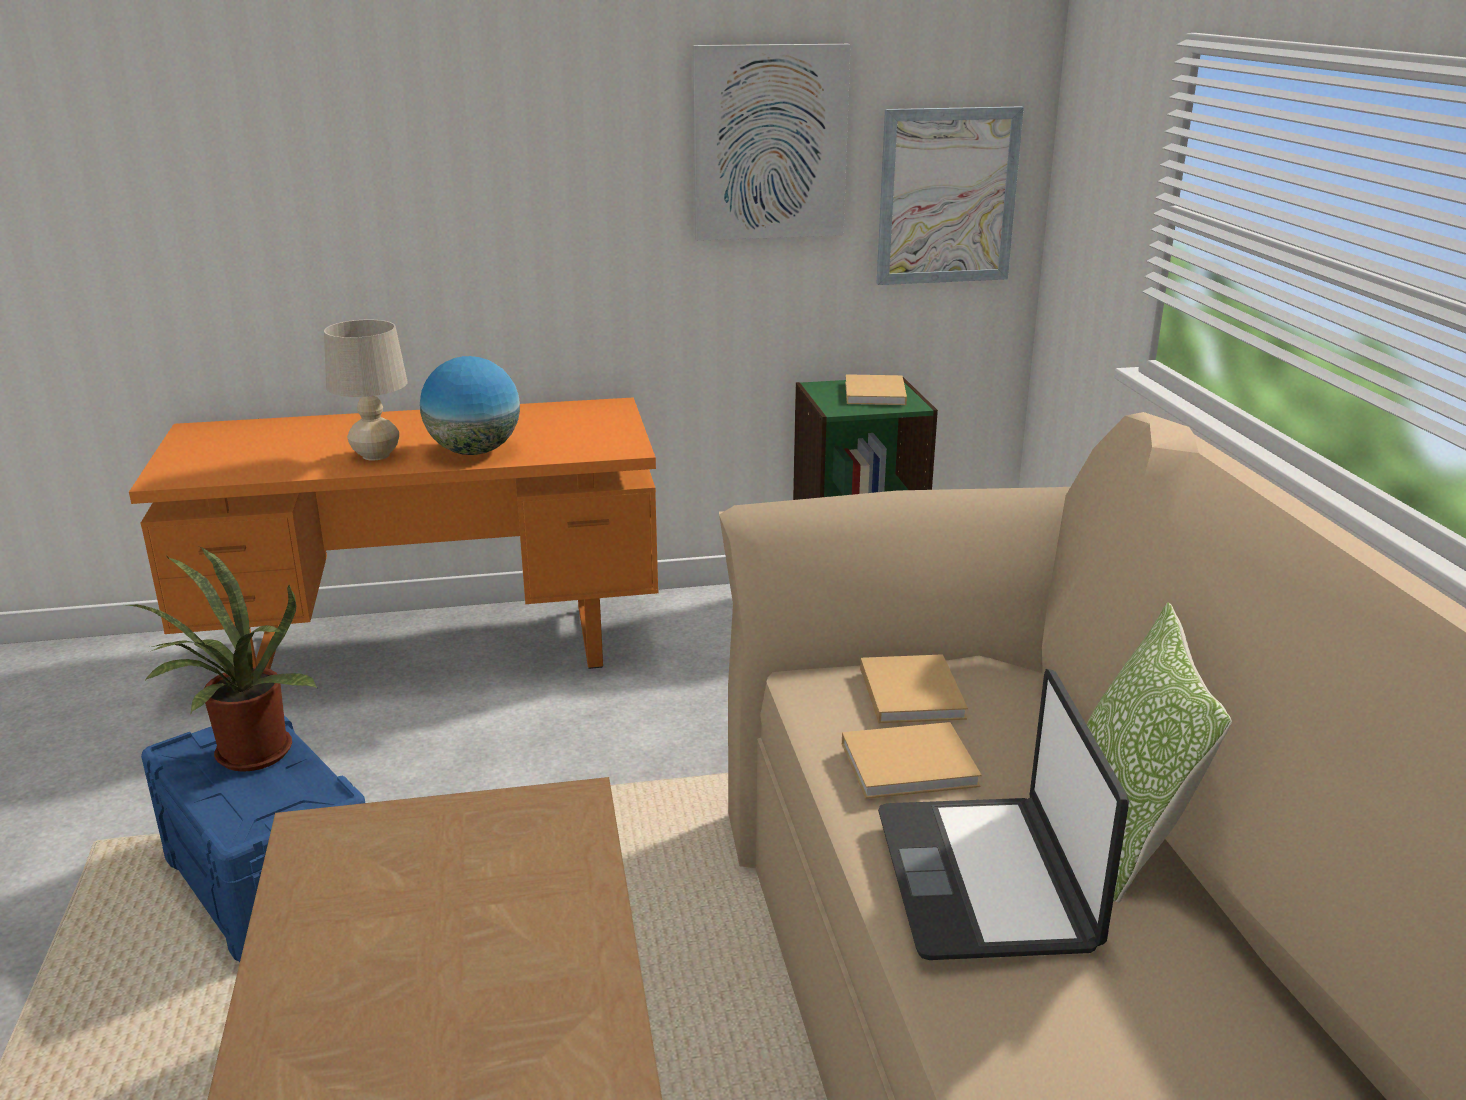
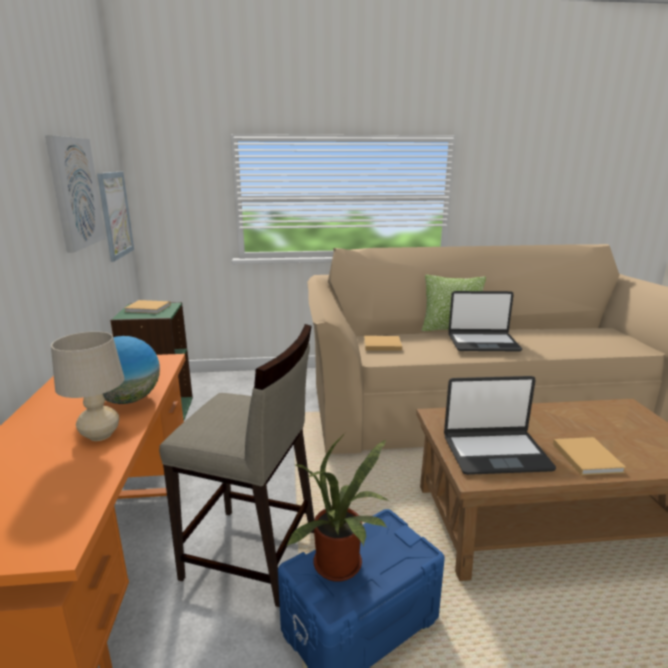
camera: 85 degrees left, 5 degrees down
(392, 875) = (495, 452): none -> laptop
(438, 760) = (252, 555): none -> beige stool
(913, 764) = (427, 347): beige book -> beige book (586, 456)

